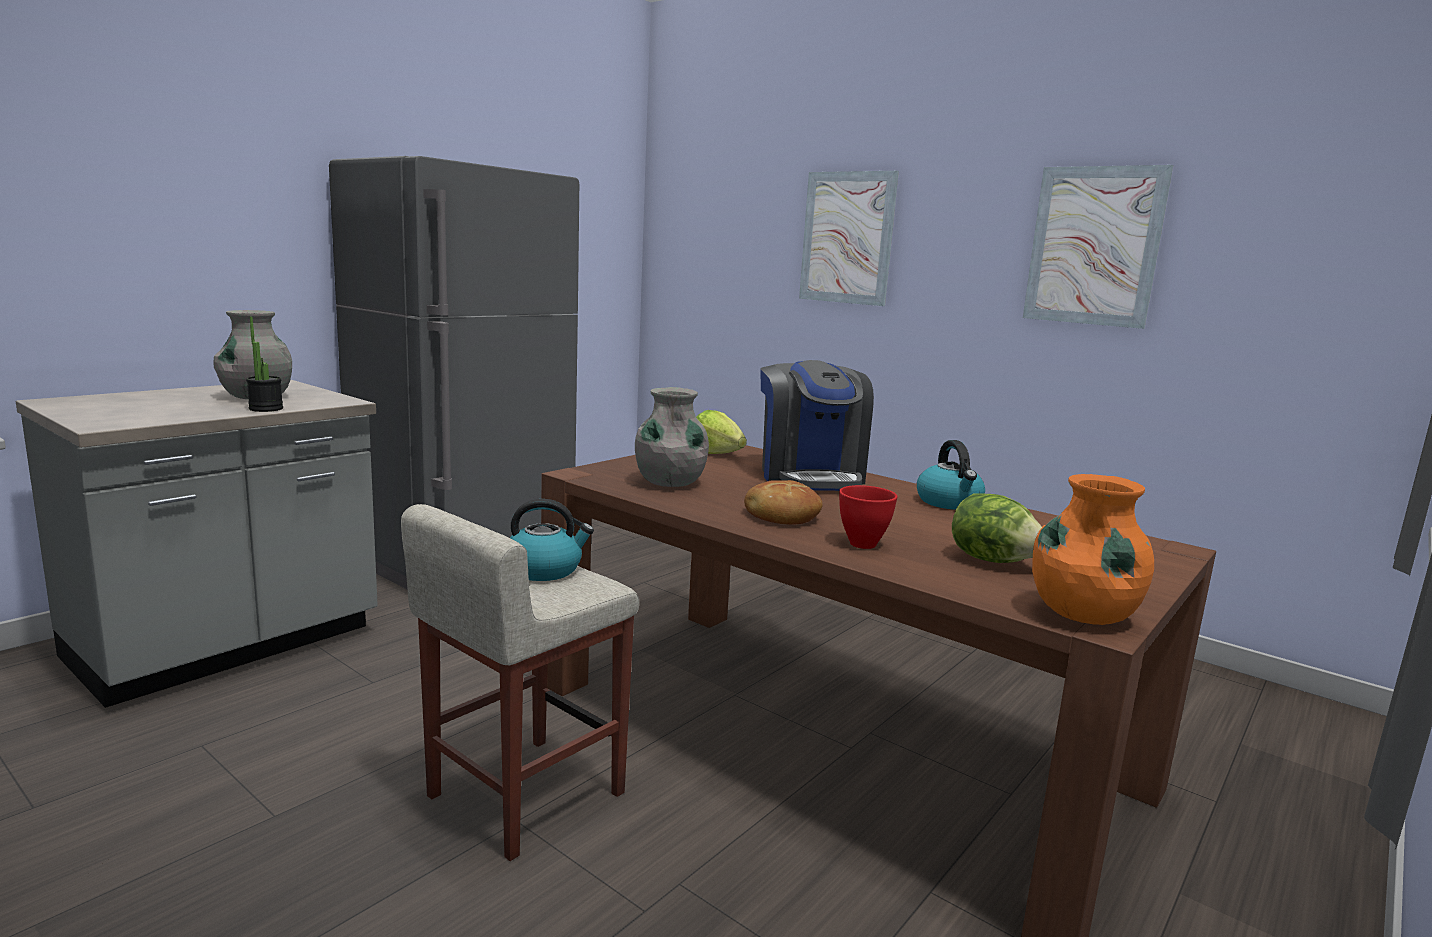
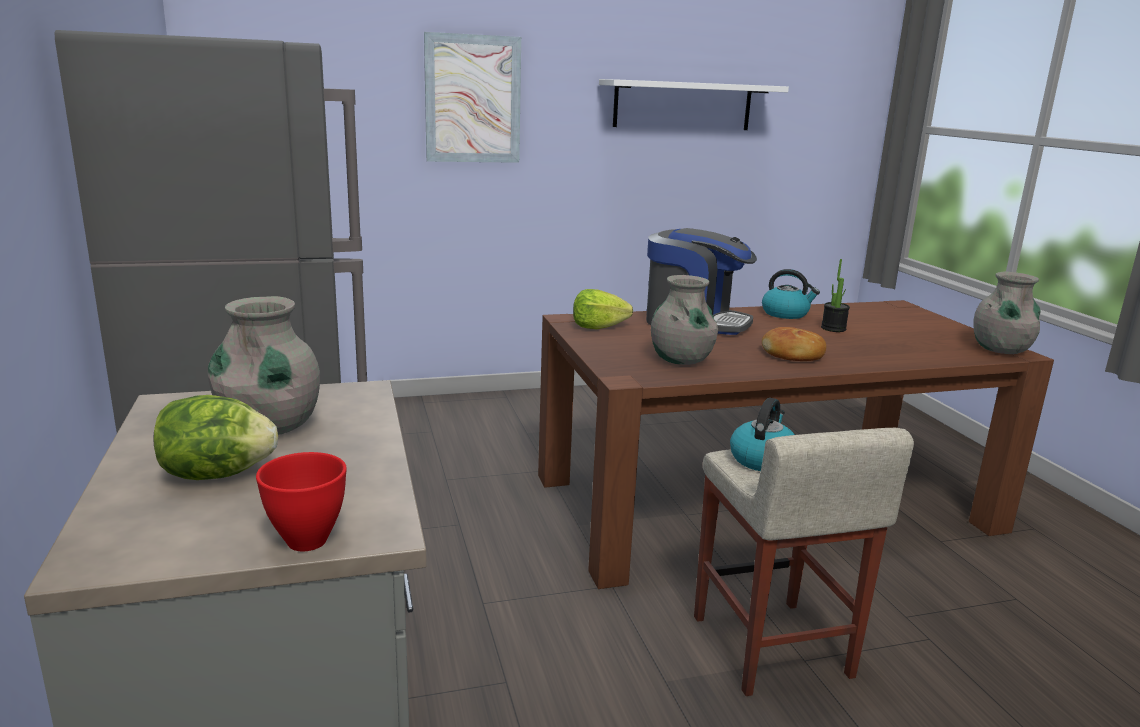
camera: 55 degrees left, 5 degrees up
(266, 409) = (367, 430): potted plant -> potted plant (833, 328)
(864, 544) = (866, 354): red bowl -> red bowl (308, 540)
(992, 560) = (908, 339): lettuce -> lettuce (217, 474)
(1082, 614) = (1000, 350): orange vase -> grey vase
(1094, 246) = (683, 105): picture -> white shelf

